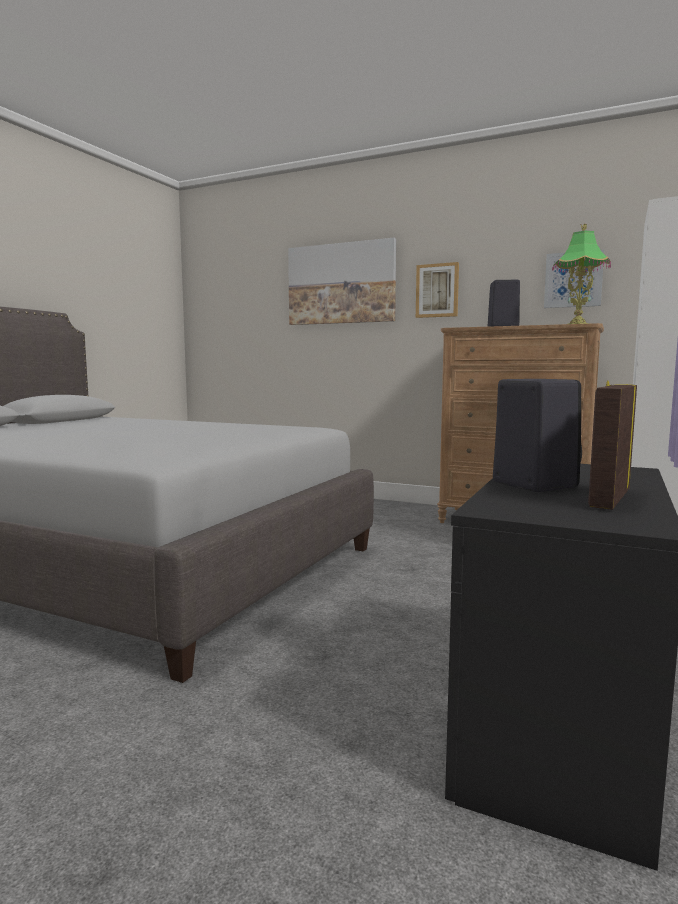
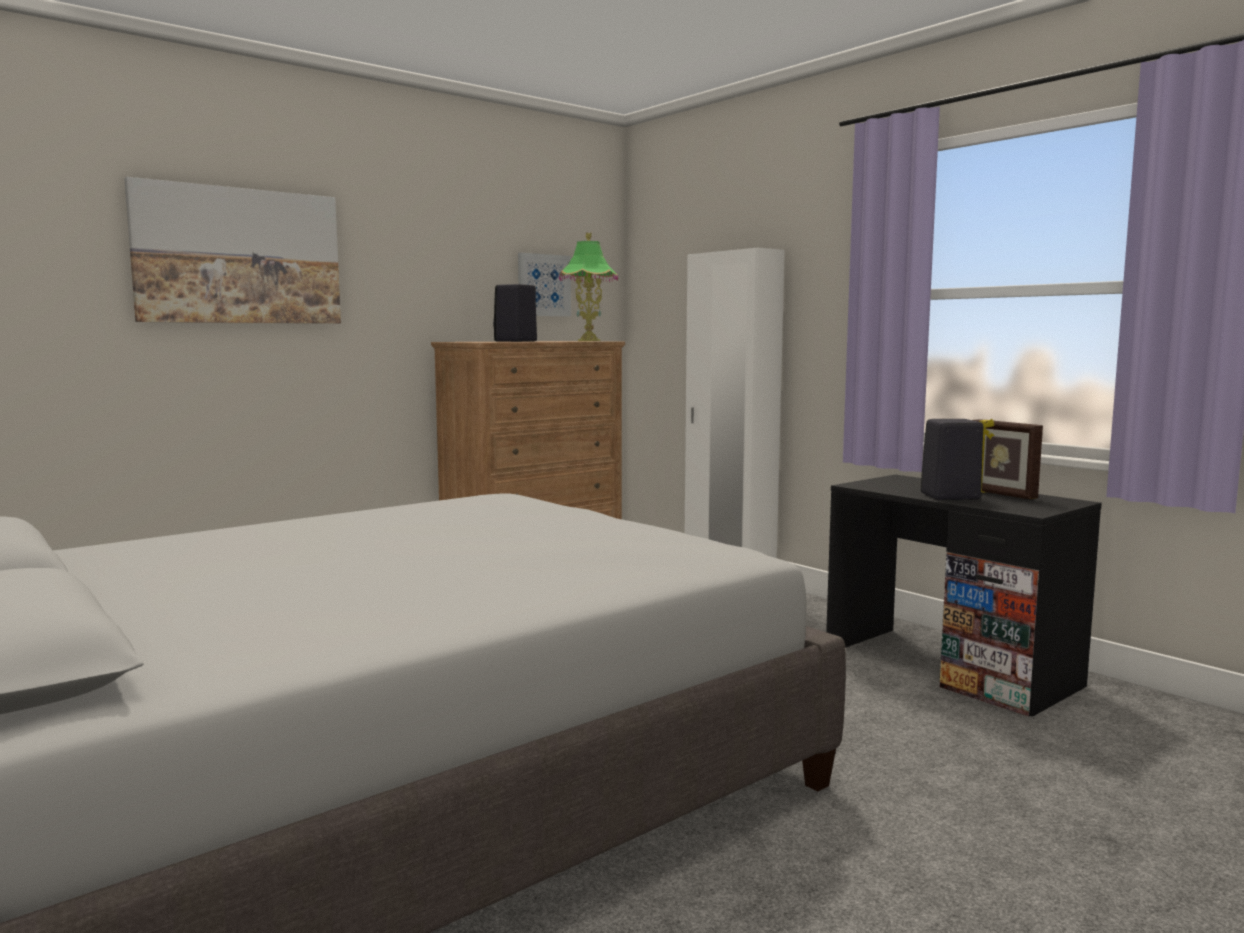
camera: 65 degrees left, 0 degrees up
(437, 290) = (396, 283): picture -> none

